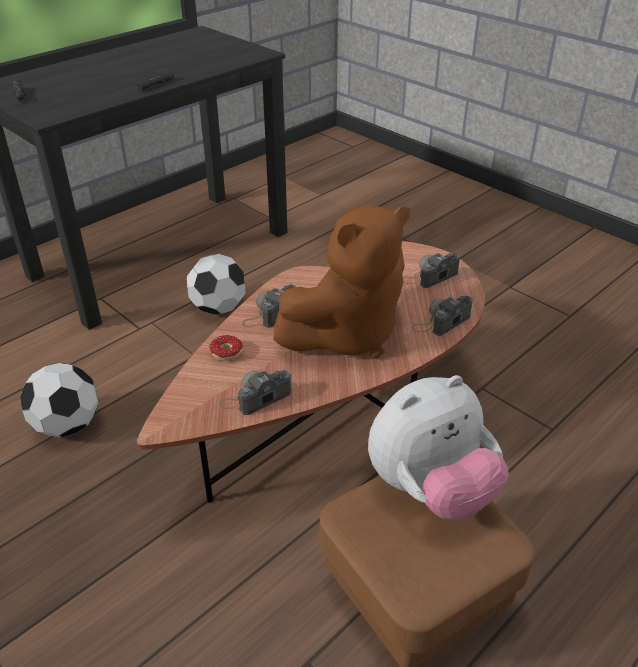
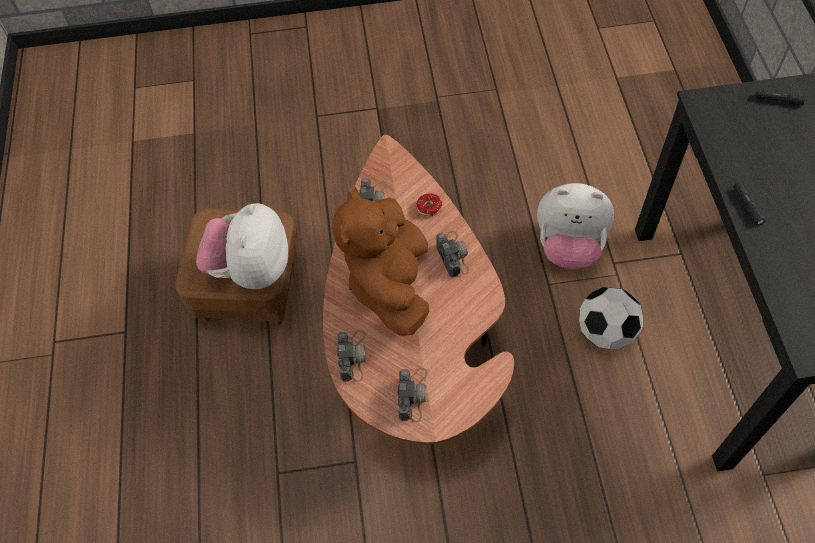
camera: 130 degrees right, 20 degrees up
(68, 425) = (522, 182): football -> none
(139, 360) = (569, 246): none -> plush toy

